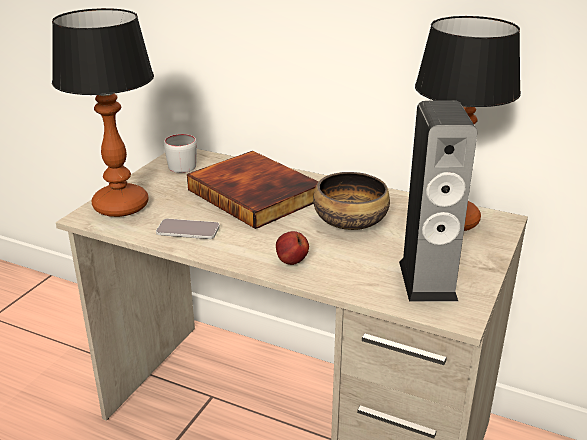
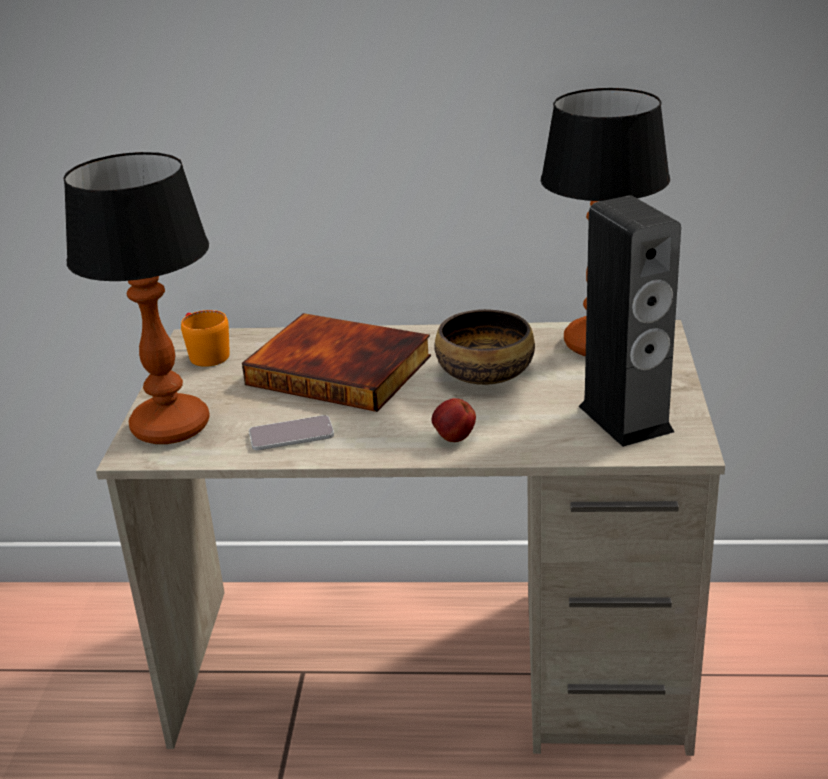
camera: 20 degrees left, 0 degrees up
(181, 164) = (204, 354): grey mug -> orange mug

